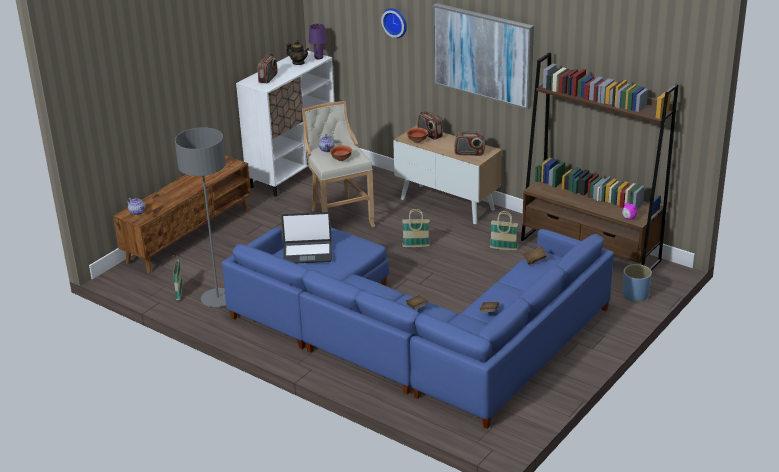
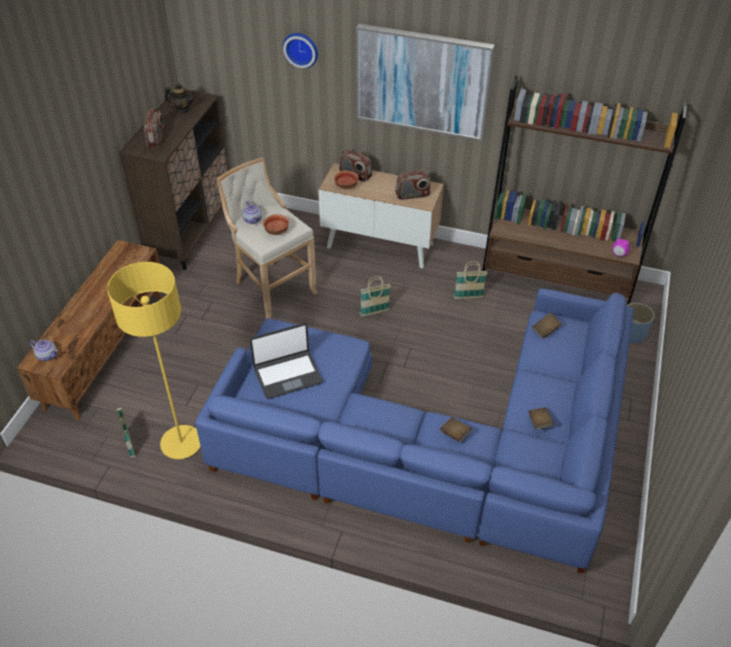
camera: 20 degrees left, 15 degrees up
(218, 299) = (181, 443): grey floor lamp -> yellow floor lamp
(293, 173) = (191, 232): white cabinet -> brown cabinet
(318, 58) = (203, 98): purple table lamp -> none

